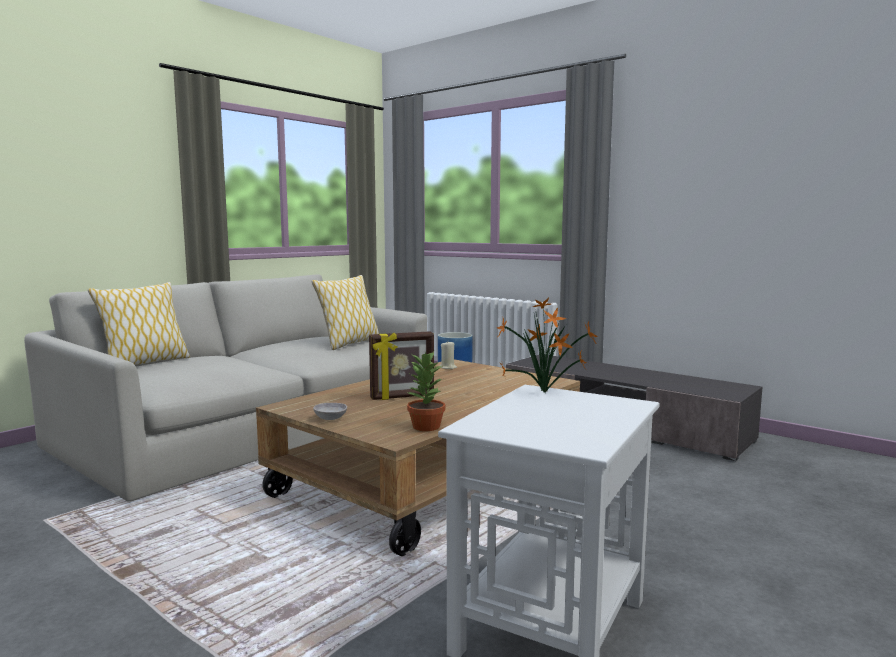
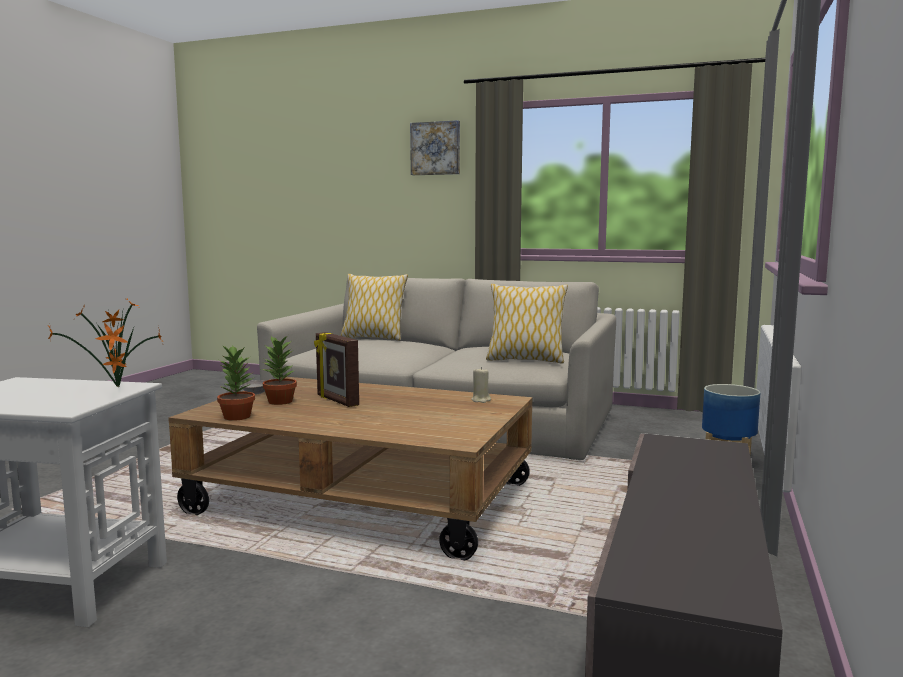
camera: 70 degrees right, 0 degrees up
(115, 133) = (436, 148): none -> picture
(381, 412) = (280, 402): none -> potted plant

